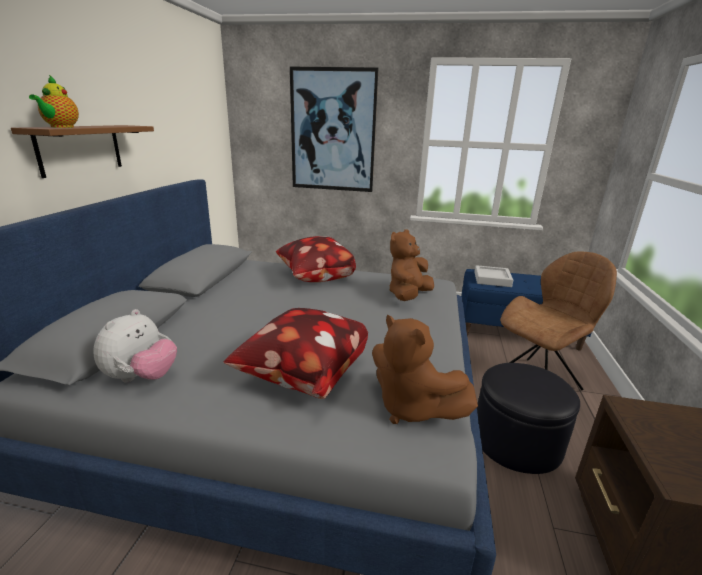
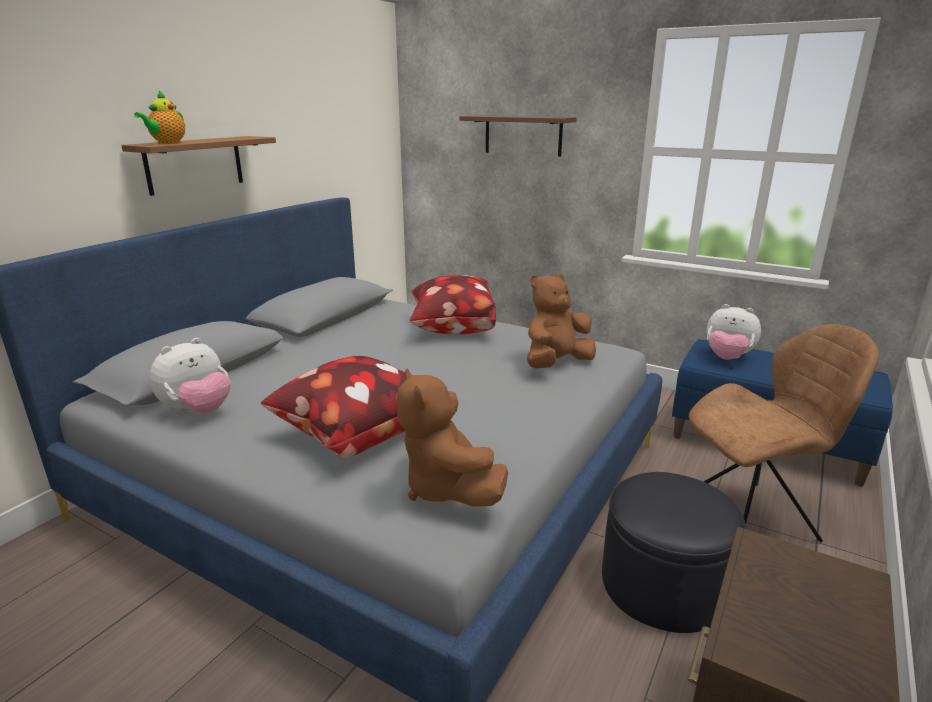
camera: 20 degrees right, 0 degrees up
(333, 131) = (523, 135): picture -> brown shelf
(492, 279) = (727, 358): grey tray -> plush toy

